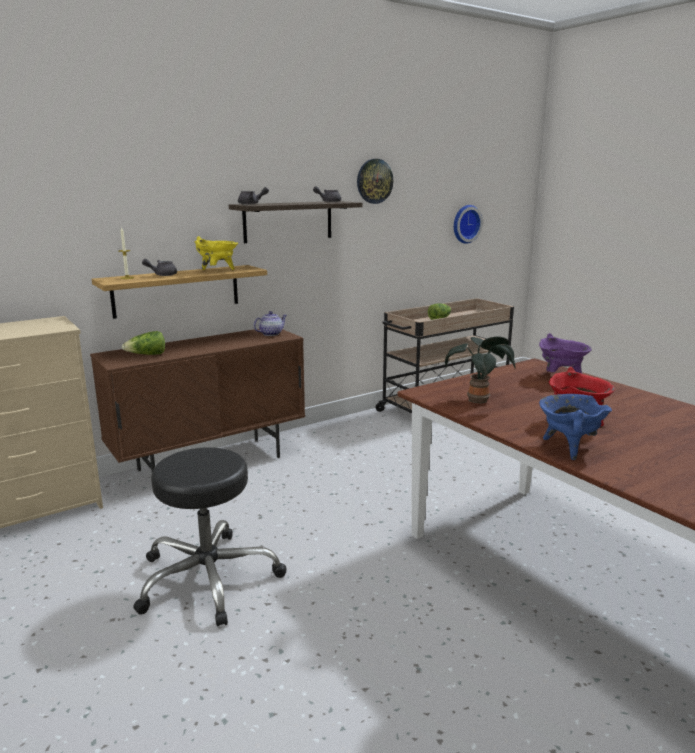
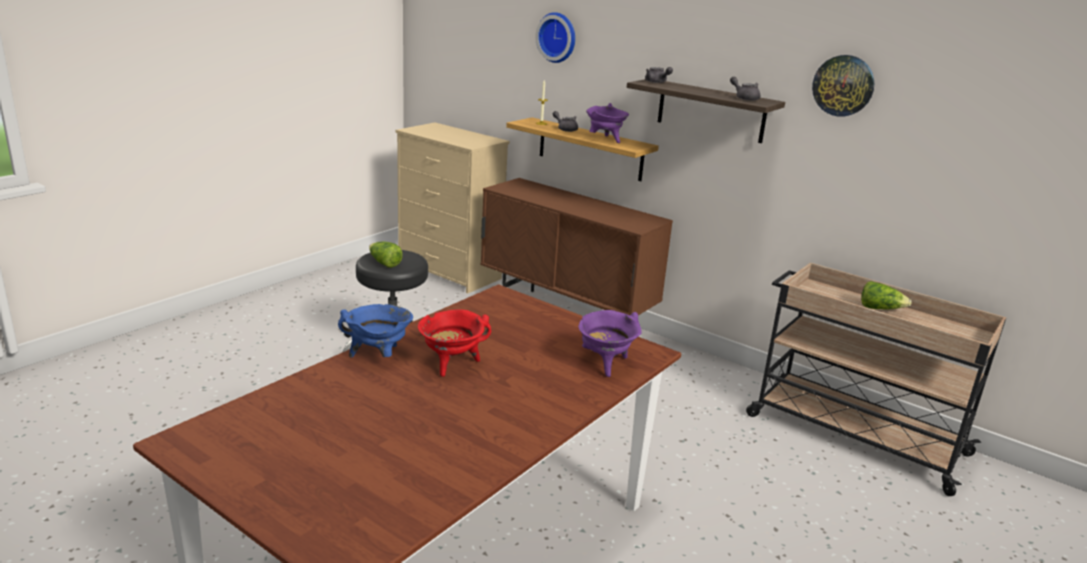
camera: 70 degrees right, 5 degrees up
(147, 355) = (527, 192): lettuce -> lettuce (384, 263)
(217, 271) = (605, 140): yellow cooking pot -> purple cooking pot
(271, 334) = (639, 221): teapot -> none
(465, 224) = (1024, 189): wall clock -> wall clock (558, 37)
(479, 400) = (490, 318): potted plant -> none

